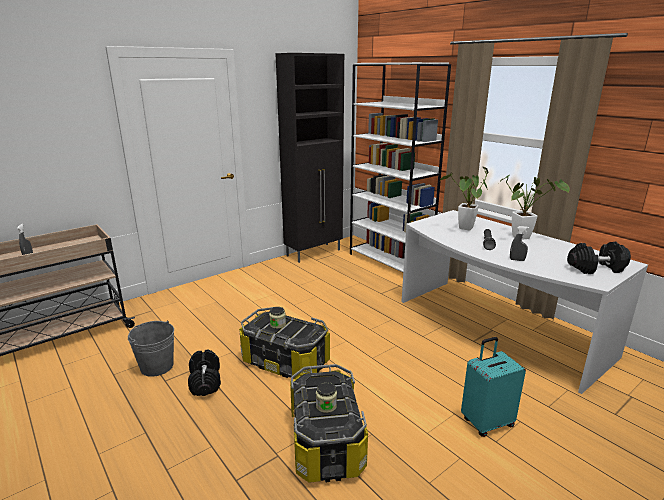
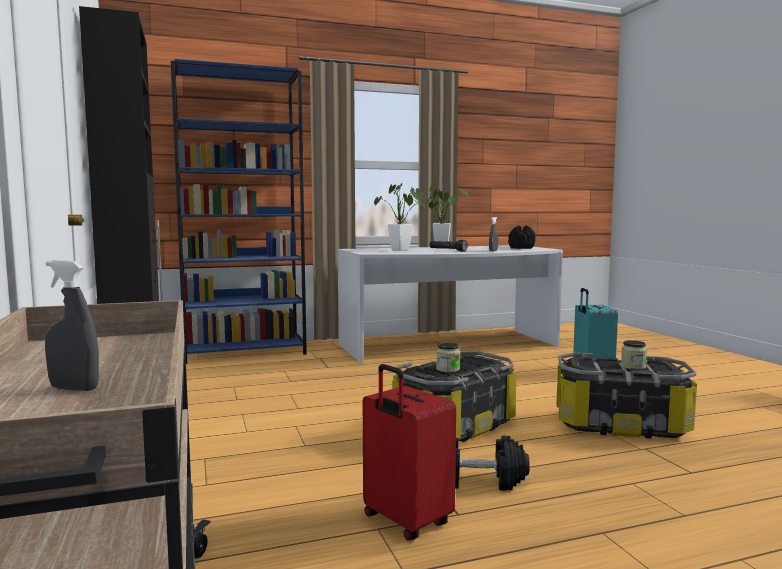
camera: 70 degrees left, 15 degrees down
(157, 366) = (405, 521): grey bucket -> red suitcase
(390, 261) = (245, 352): white bookcase -> blue bookcase

